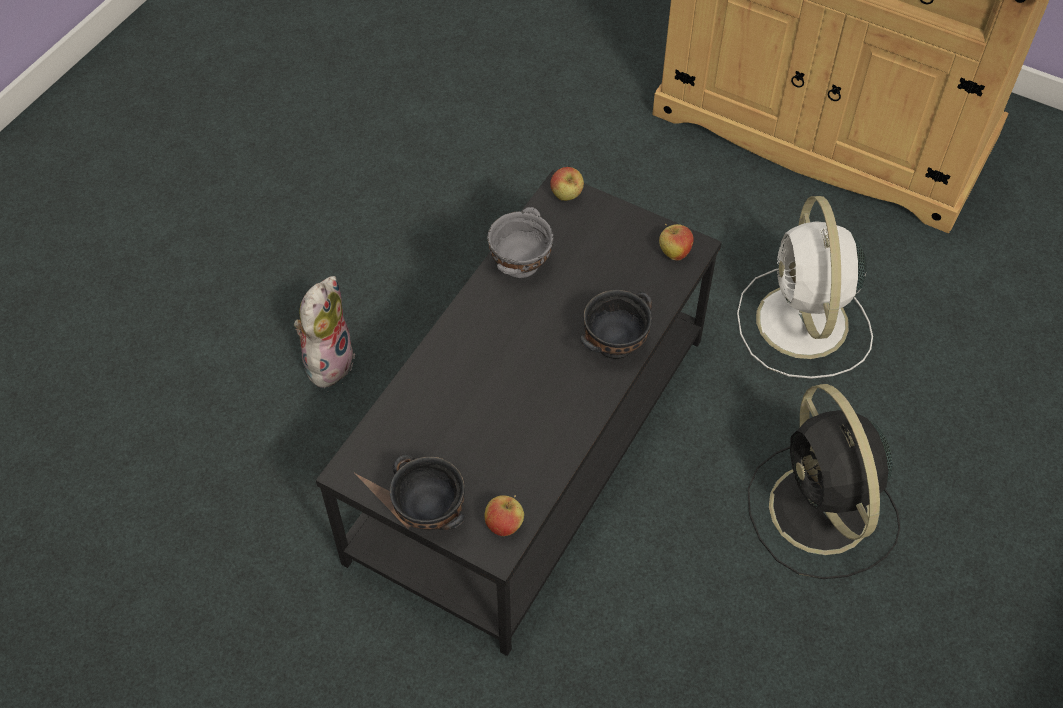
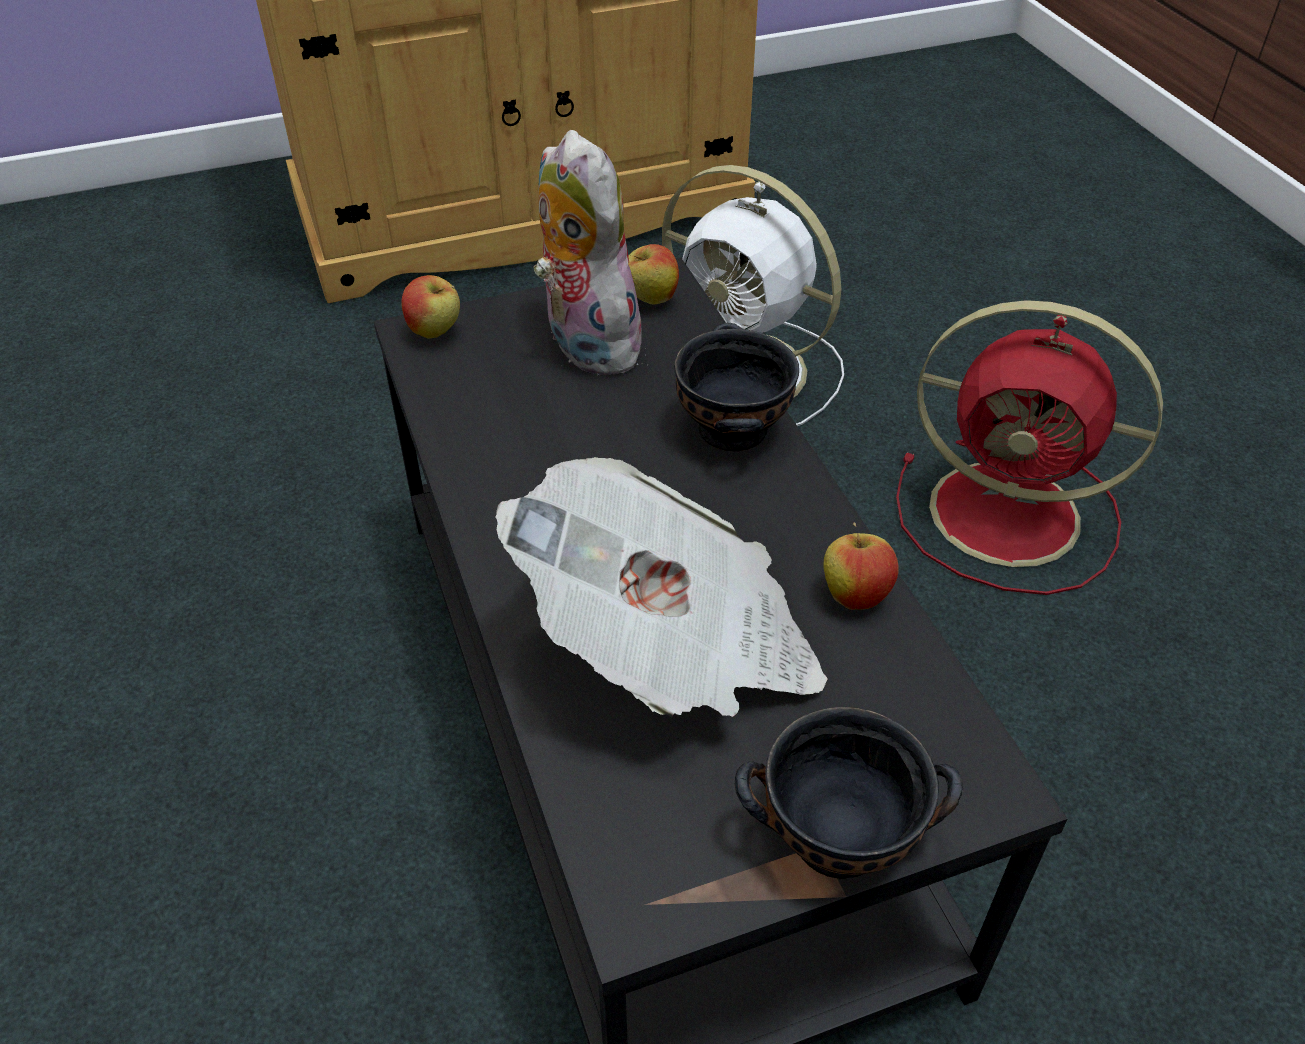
camera: 50 degrees left, 10 degrees down
(327, 360) = (227, 880): plush toy -> plush toy (585, 344)
(471, 404) = (671, 644): none -> newspaper
(504, 525) = (951, 748): apple -> apple (855, 595)
(519, 265) = (484, 440): grey bowl -> none
(821, 513) = (1011, 515): black fan -> red fan

